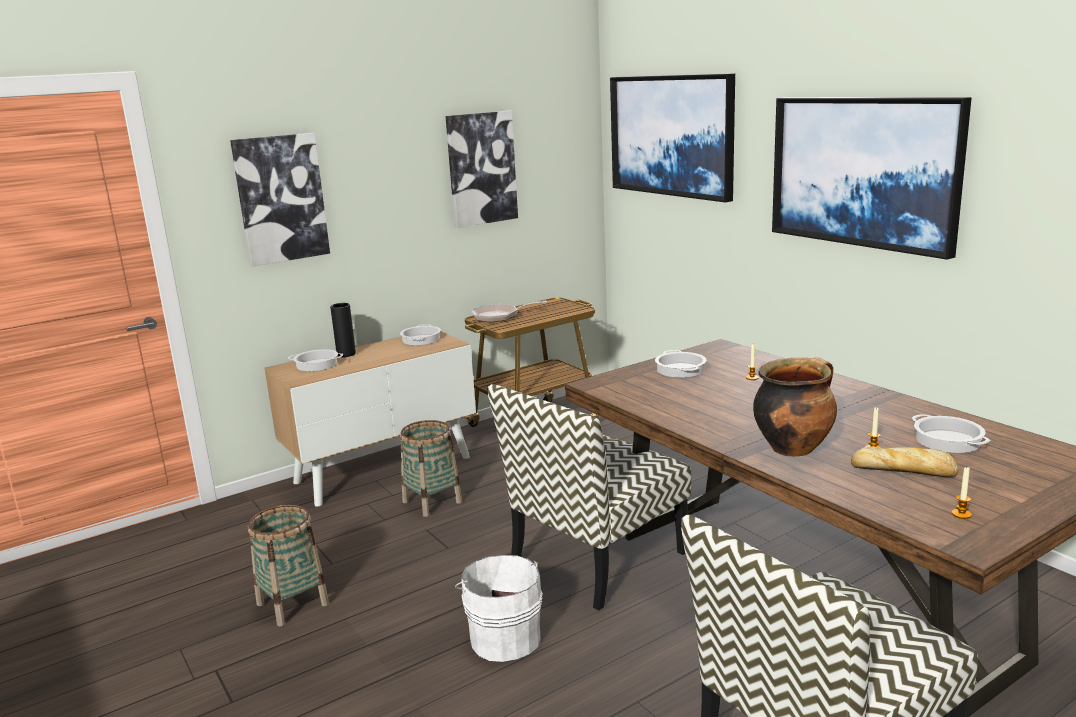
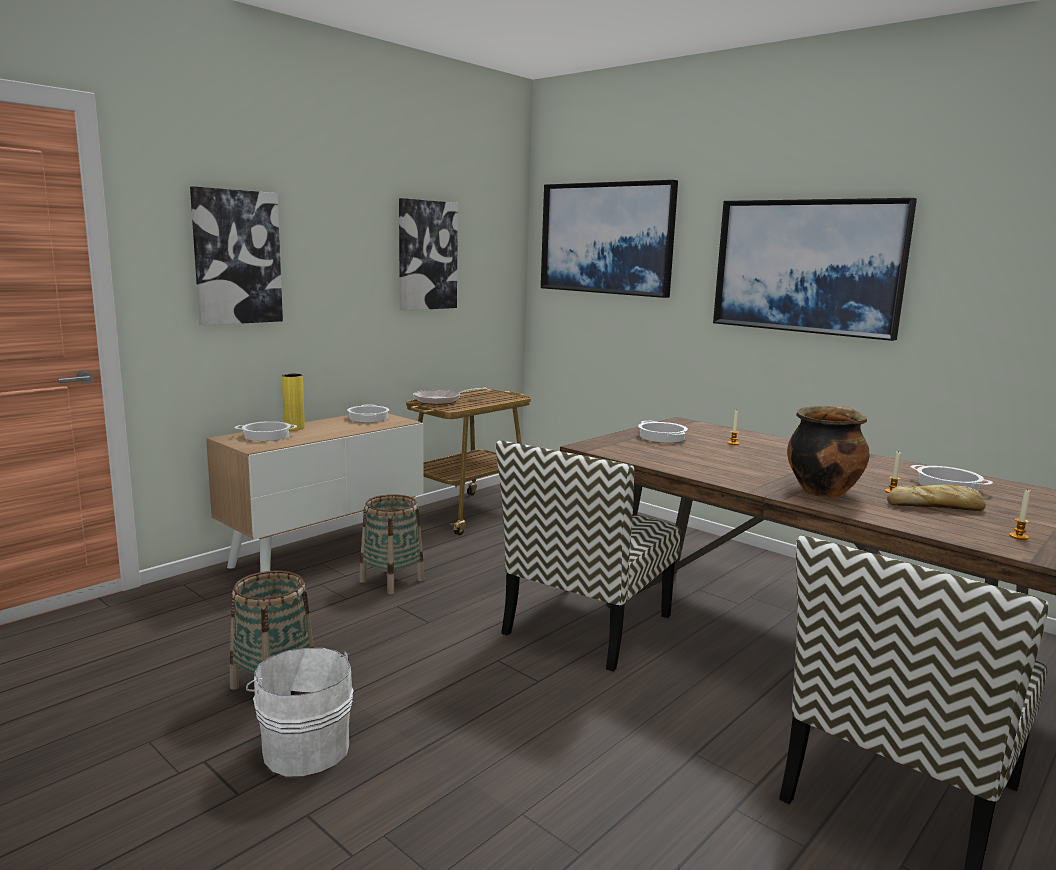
camera: 15 degrees left, 5 degrees down
(346, 354) = (294, 428): black vase -> yellow vase
(504, 637) = (528, 702): white bucket -> white bucket (305, 746)

